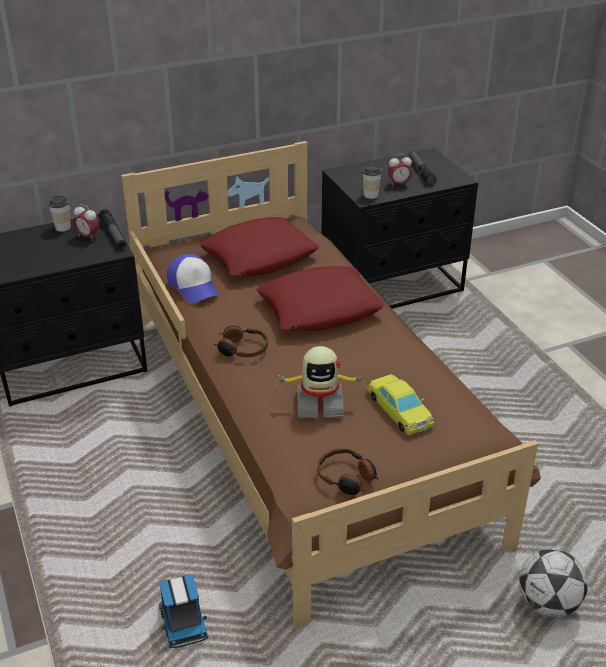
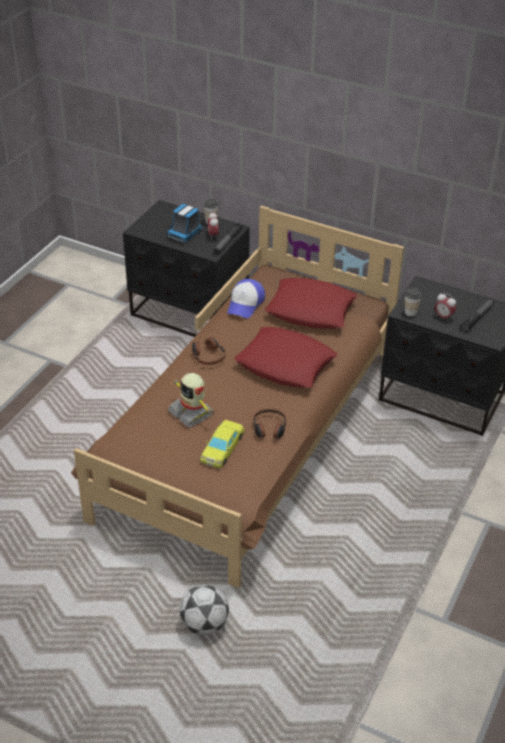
camera: 50 degrees right, 5 degrees up
(183, 622) = (49, 477): toy truck -> toy truck (185, 233)
(347, 478) = (139, 456): headphones -> headphones (269, 429)

